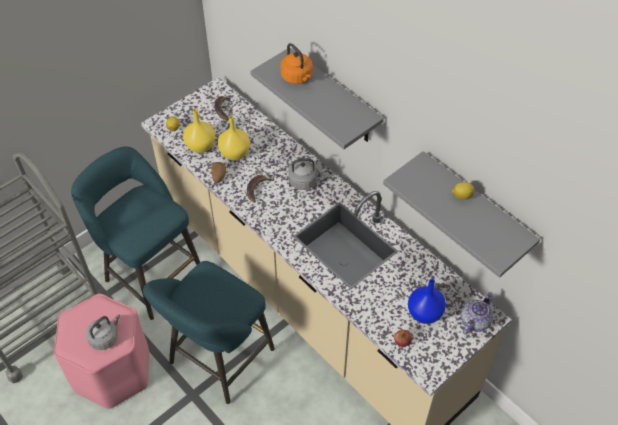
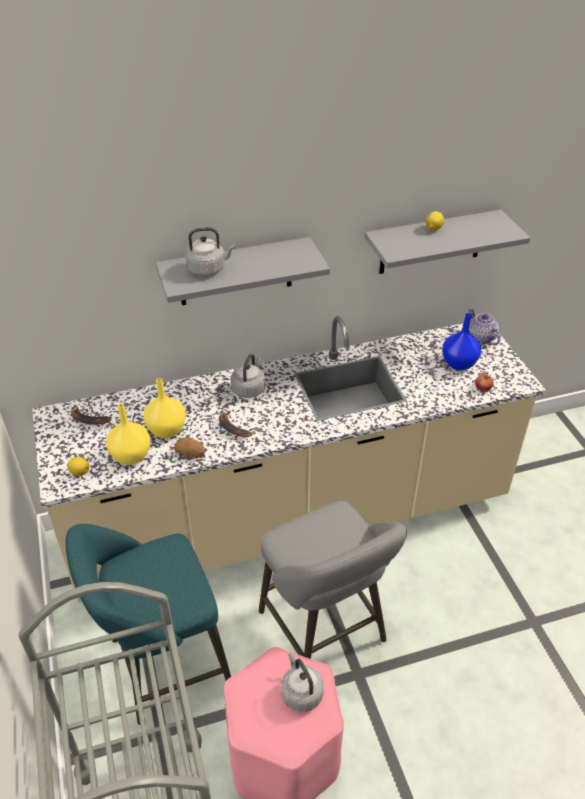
camera: 65 degrees left, 10 degrees down
(218, 360) = (325, 632): turquoise stool -> grey stool
(297, 77) = (208, 269): orange kettle -> grey kettle

